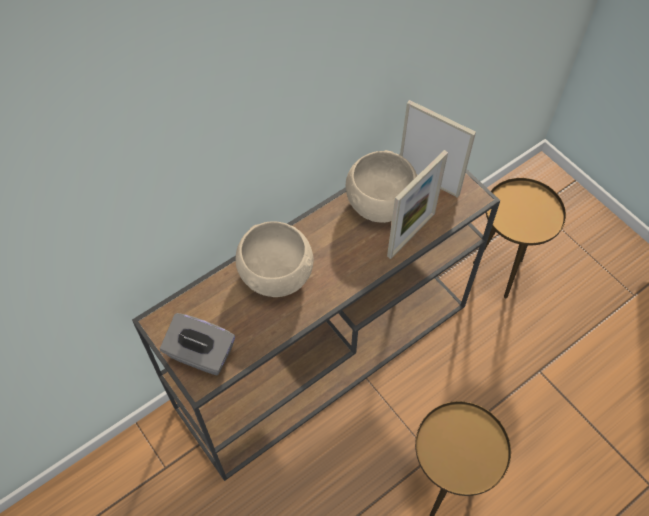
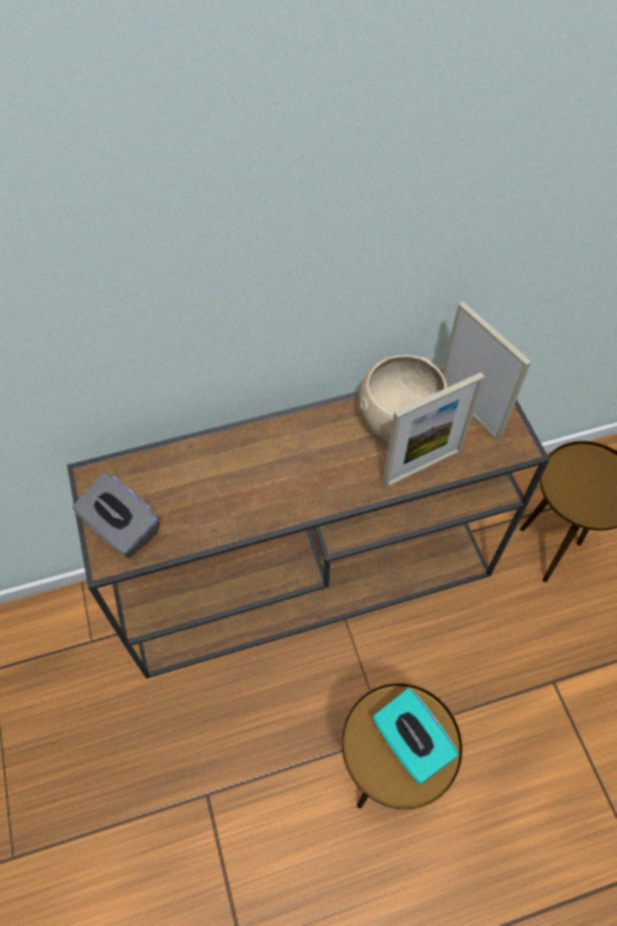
camera: 20 degrees right, 0 degrees up
(276, 273) = (245, 463): beige bowl -> none
(468, 444) = (410, 742): none -> turquoise tissue box

